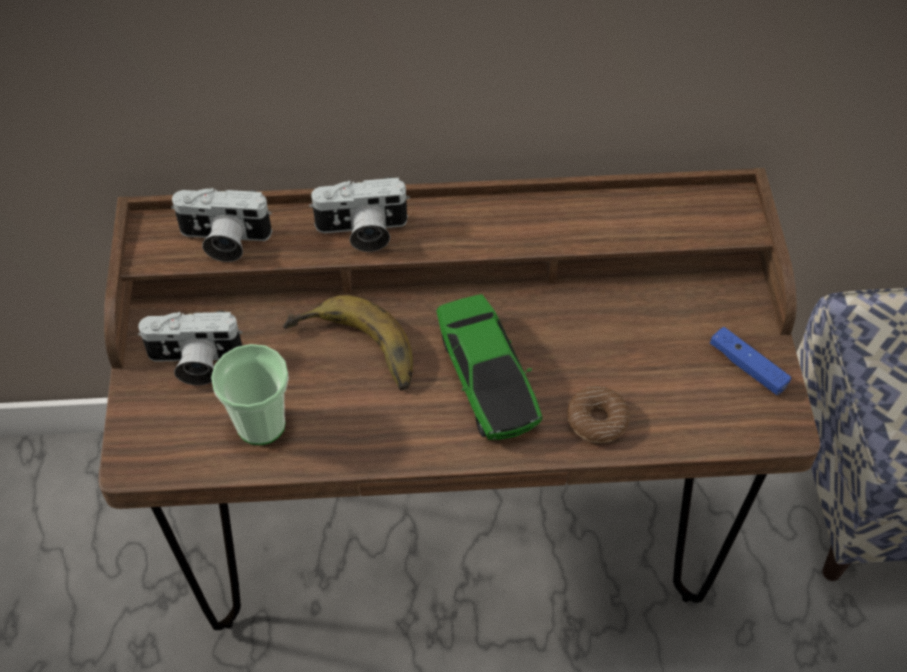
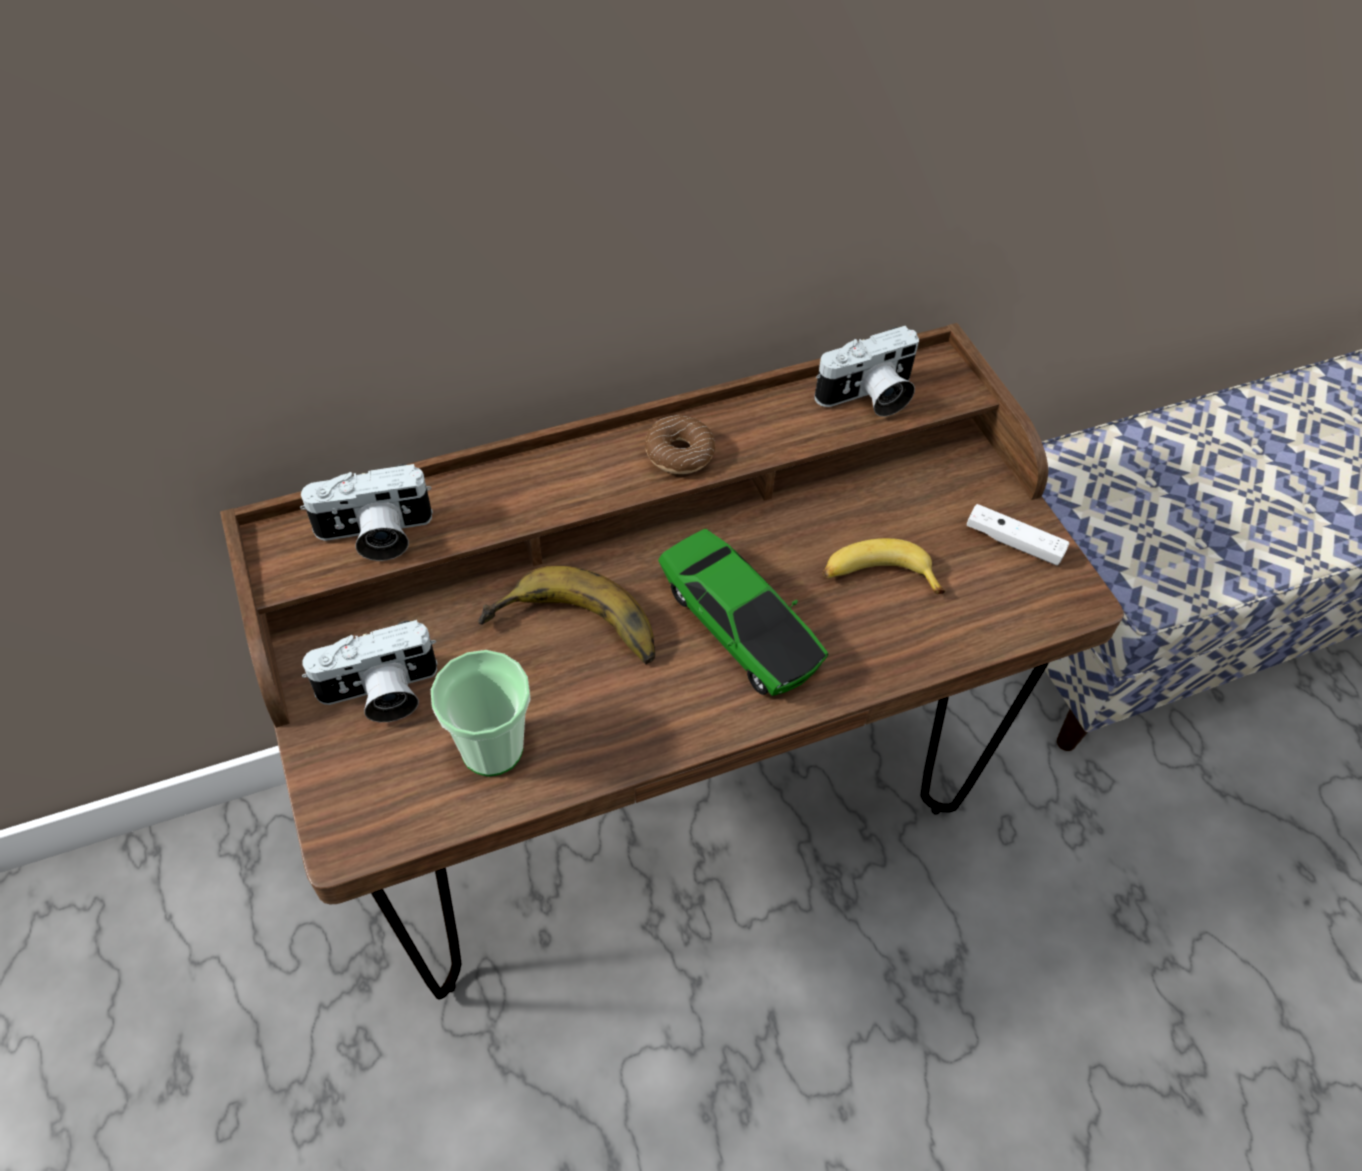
camera: 20 degrees left, 0 degrees up
(362, 232) = (541, 488): camera -> camera (868, 397)
(597, 420) = (880, 642): donut -> donut (679, 453)
(617, 367) = (877, 576): none -> banana
(747, 367) = (1013, 542): blue game controller -> white game controller

